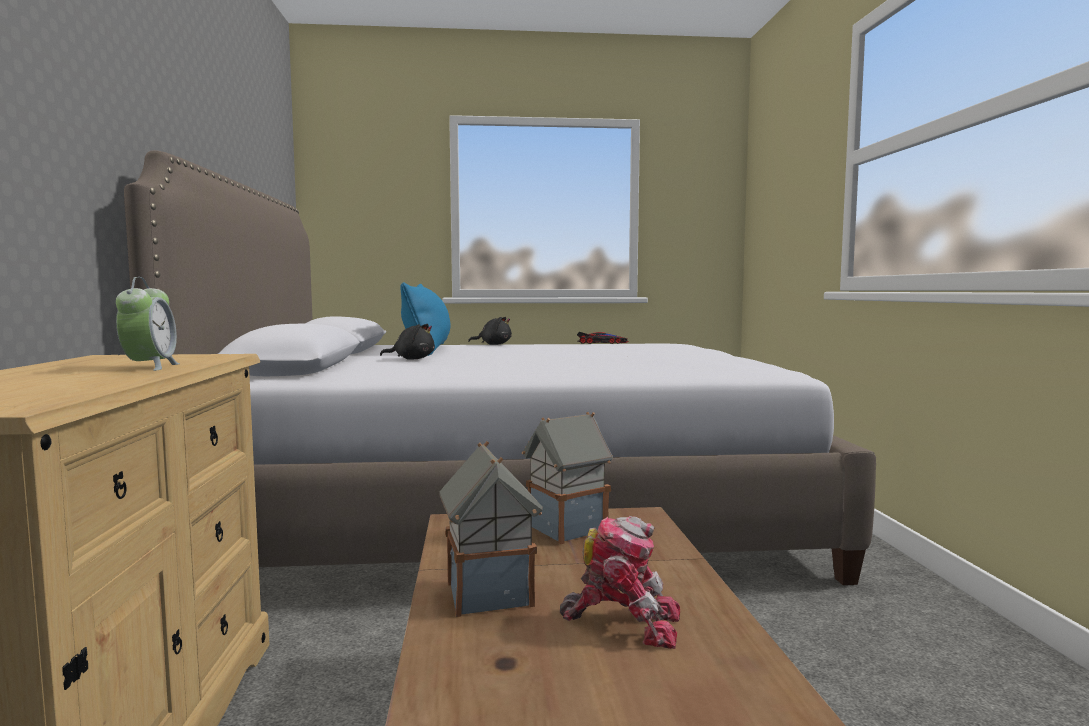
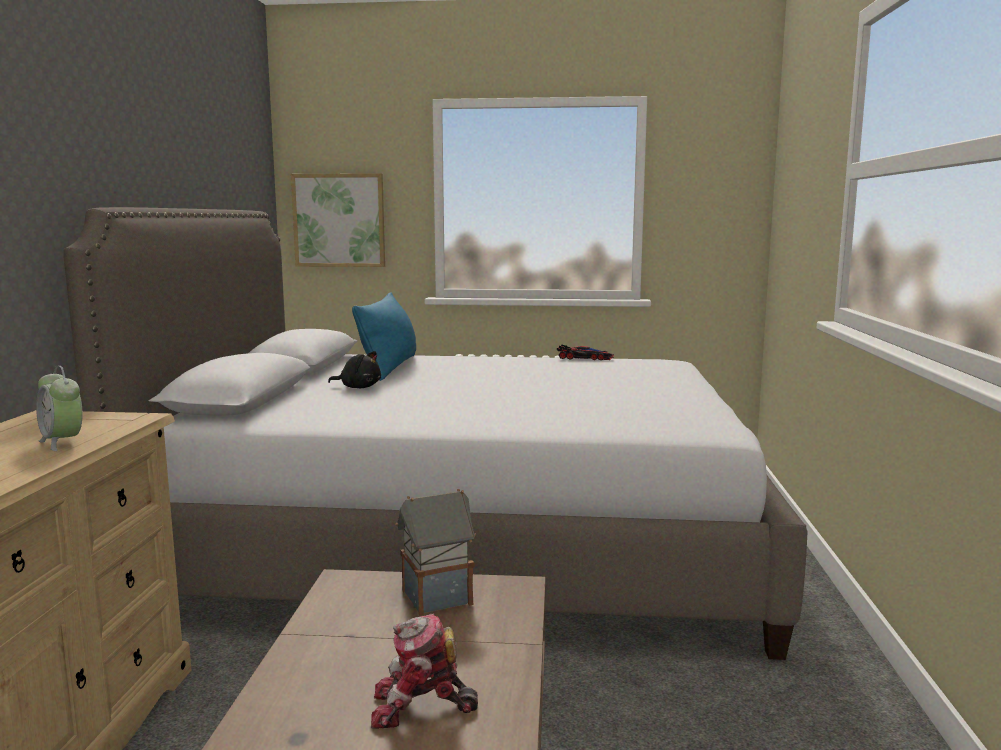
camera: 10 degrees right, 5 degrees up
(150, 367) = (62, 443): alarm clock -> alarm clock turned 135 degrees clockwise
(359, 225) = (339, 220): none -> picture
(490, 595) = (324, 668): toy house -> none
(493, 344) = (466, 358): black plush toy -> none
(624, 621) = (420, 707): toy robot -> toy robot turned 150 degrees clockwise

